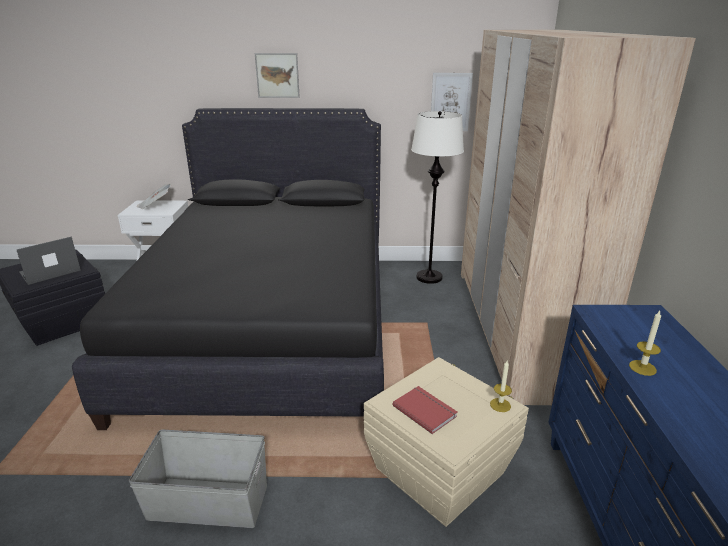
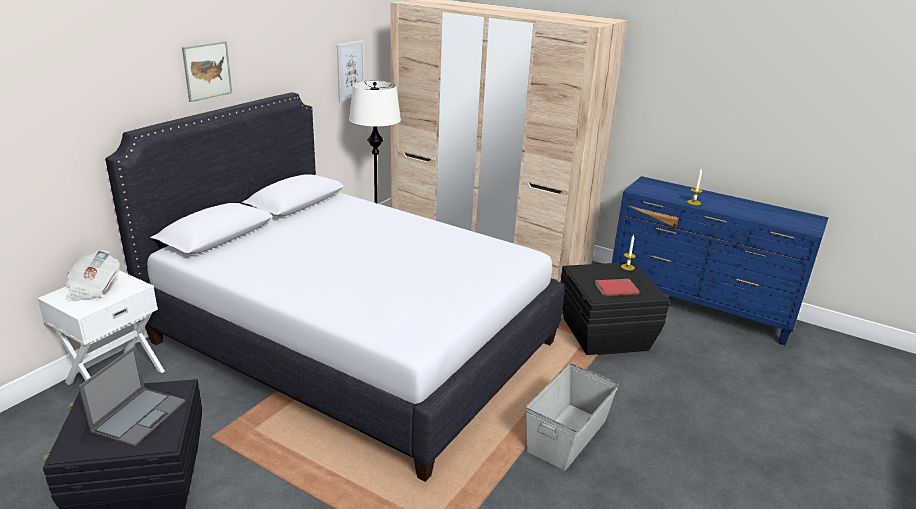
camera: 60 degrees left, 0 degrees up
(49, 272) = (139, 415): laptop -> laptop turned 150 degrees counterclockwise
(270, 325) = (354, 342): black bed -> white bed
(439, 469) = (604, 334): beige storage box -> black storage box

